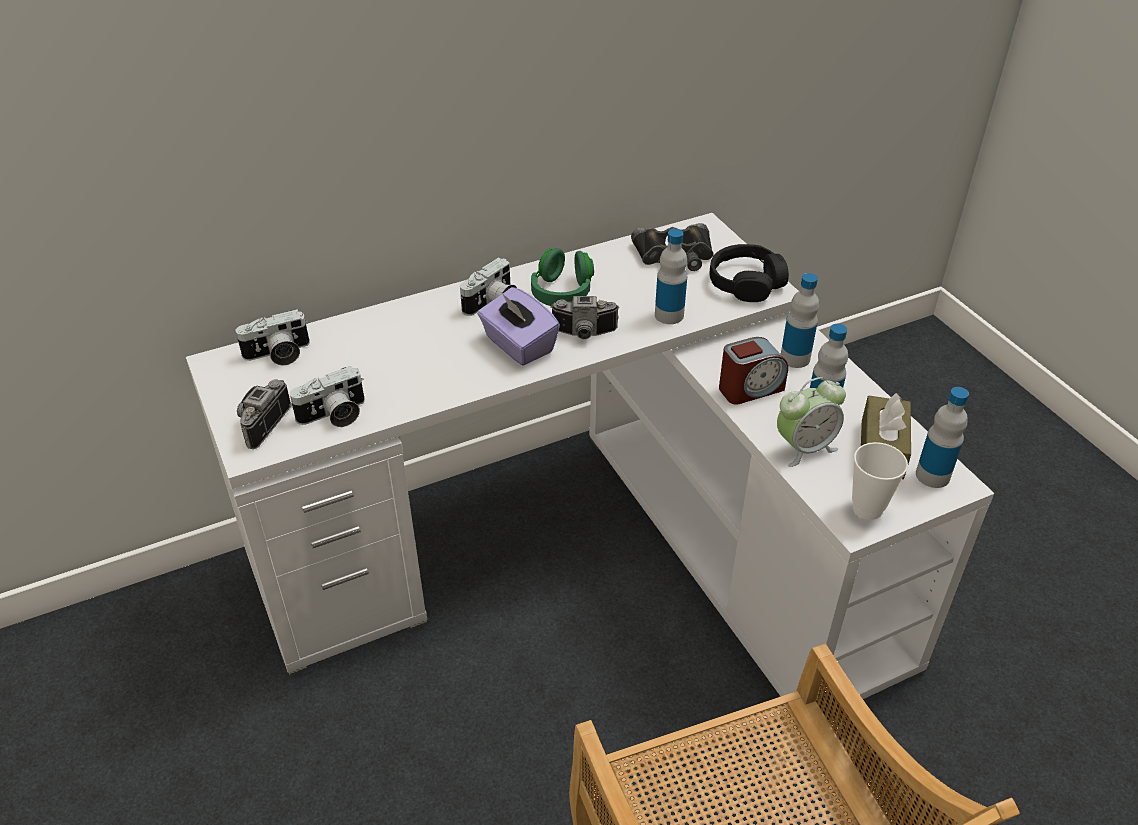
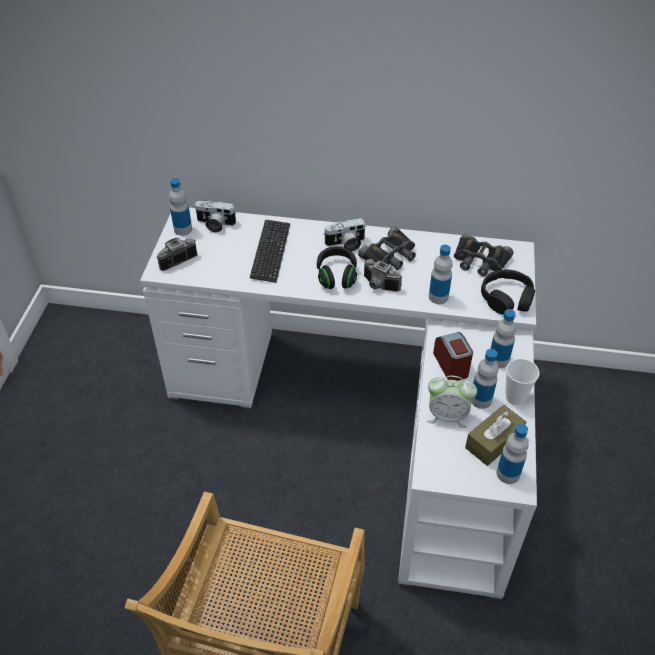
camera: 35 degrees right, 5 degrees up
(233, 381) = (183, 229): none -> bottle
(334, 416) = (212, 271): camera -> none
(397, 355) = (270, 252): none -> keyboard
(518, 345) = (337, 275): purple tissue box -> black headphones
(562, 293) = (390, 255): green headphones -> black binoculars
(750, 389) = (451, 365): alarm clock -> alarm clock turned 120 degrees counterclockwise
(867, 508) = (447, 470): cup -> cup (515, 398)

